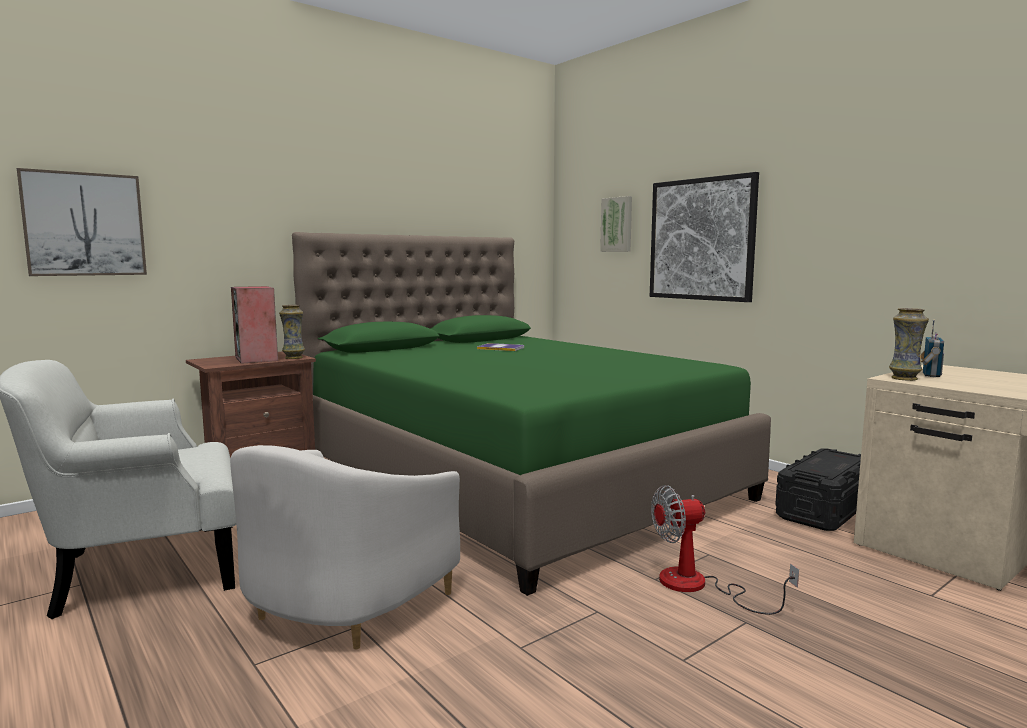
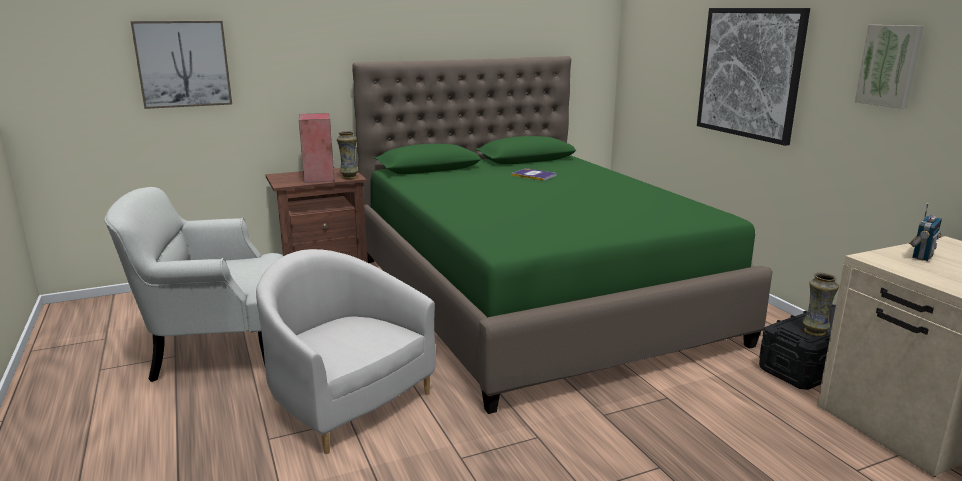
camera: 15 degrees right, 10 degrees up
(344, 606) = (345, 401): white armchair -> white armchair turned 90 degrees clockwise
(617, 224) = (675, 46): picture -> picture (890, 65)
(699, 586) = (638, 427): fan -> none
(905, 378) = (885, 259): vase -> vase (815, 332)

